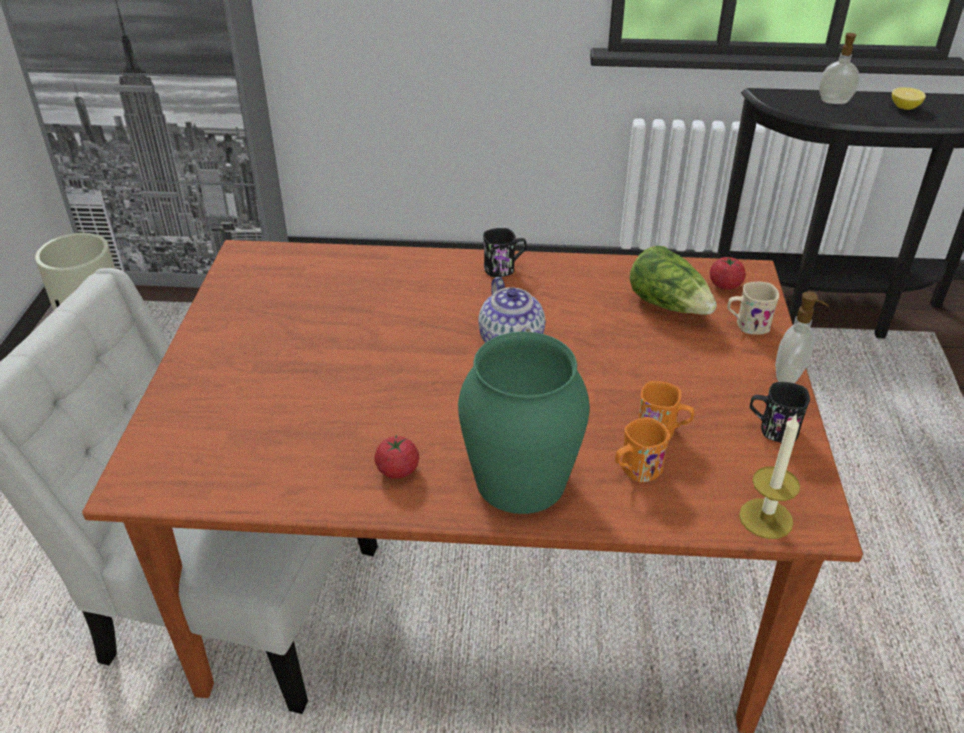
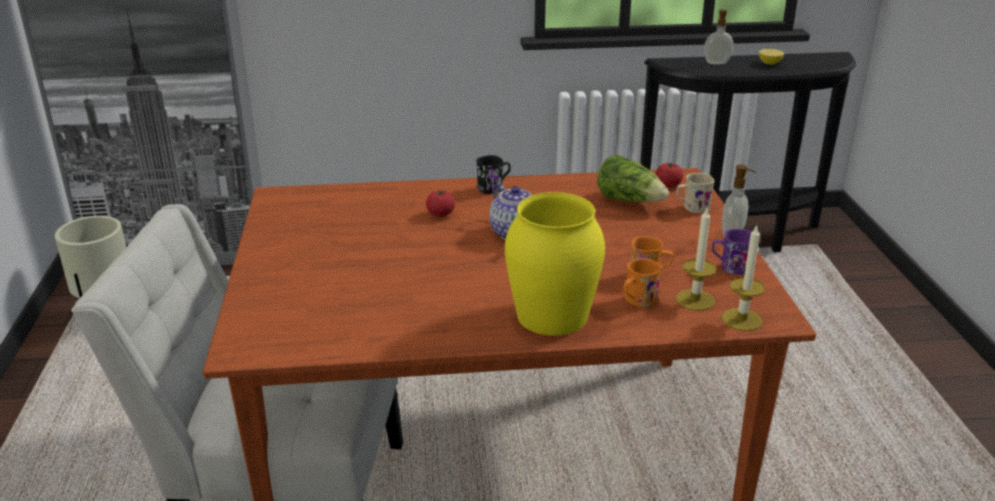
camera: 10 degrees left, 10 degrees down
(397, 470) = (454, 319): tomato -> tomato (440, 214)
(521, 480) = (553, 315): green vase -> yellow vase
(712, 477) = (695, 300): none -> candle
(772, 429) = (729, 267): black mug -> purple mug

